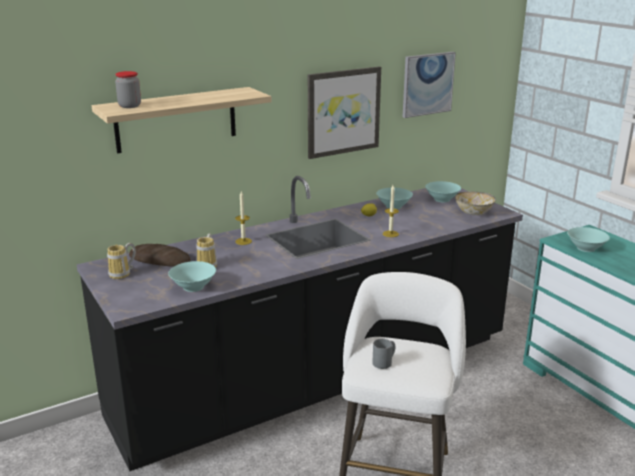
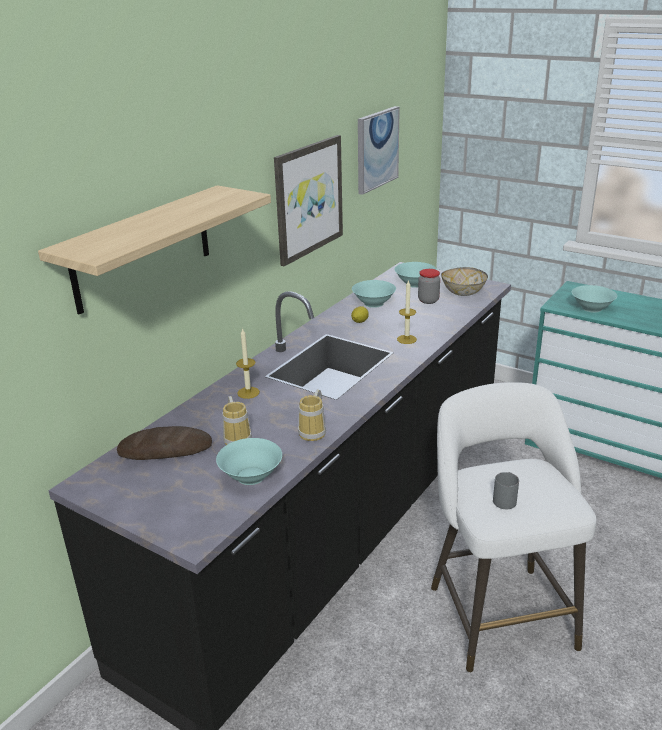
camera: 25 degrees left, 5 degrees up
(123, 274) = (134, 485): mug -> mug (315, 432)
(130, 106) = (103, 242): jar -> jar (428, 300)

